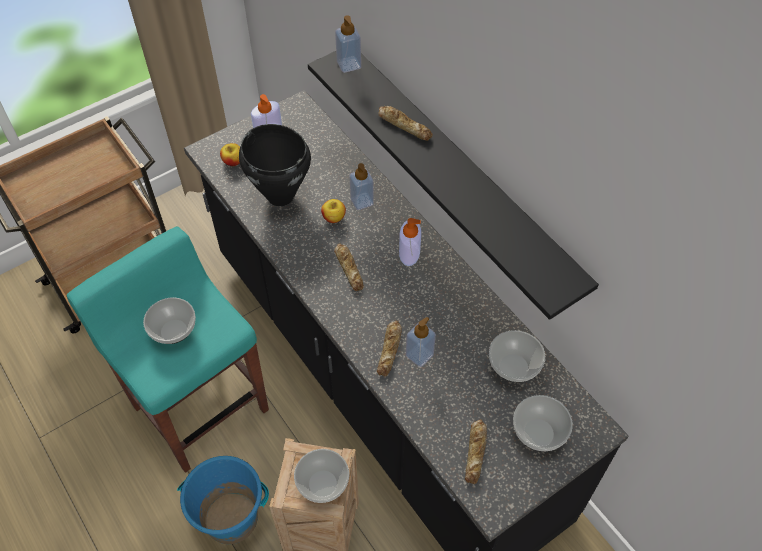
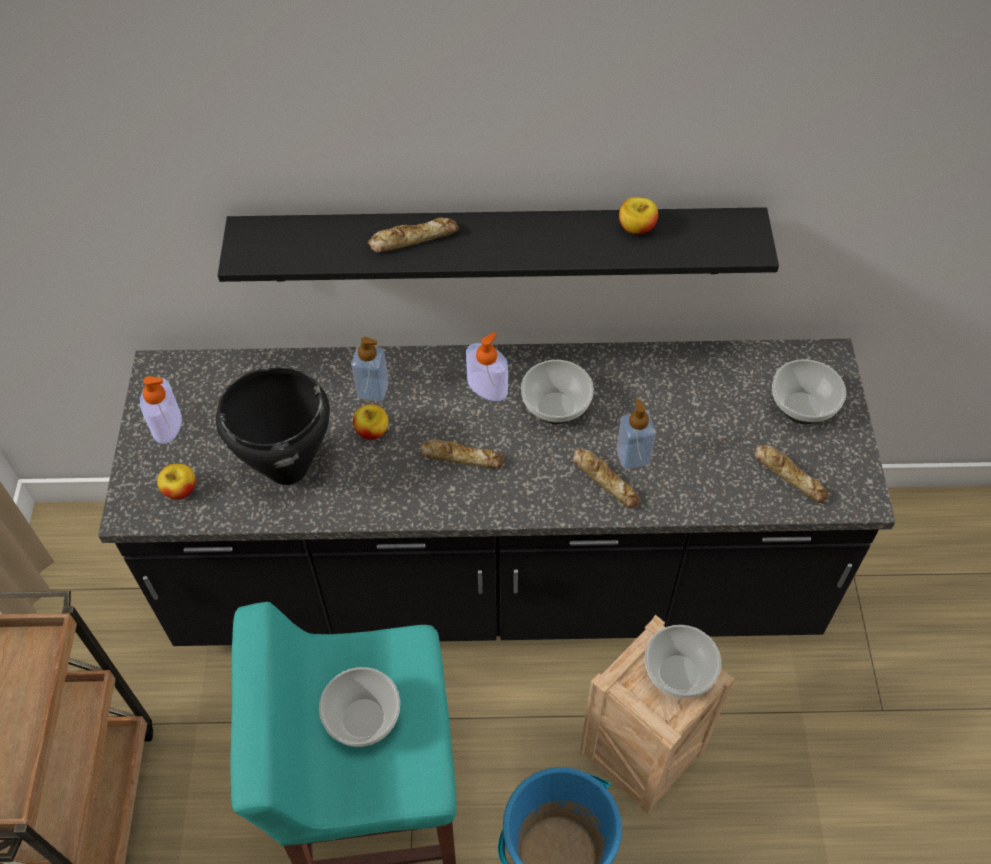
camera: 55 degrees left, 0 degrees up
(349, 65) = (262, 236): soap dispenser -> none
(511, 224) = (636, 228): none -> apple
(512, 367) = (709, 383): bowl -> bowl (555, 409)

